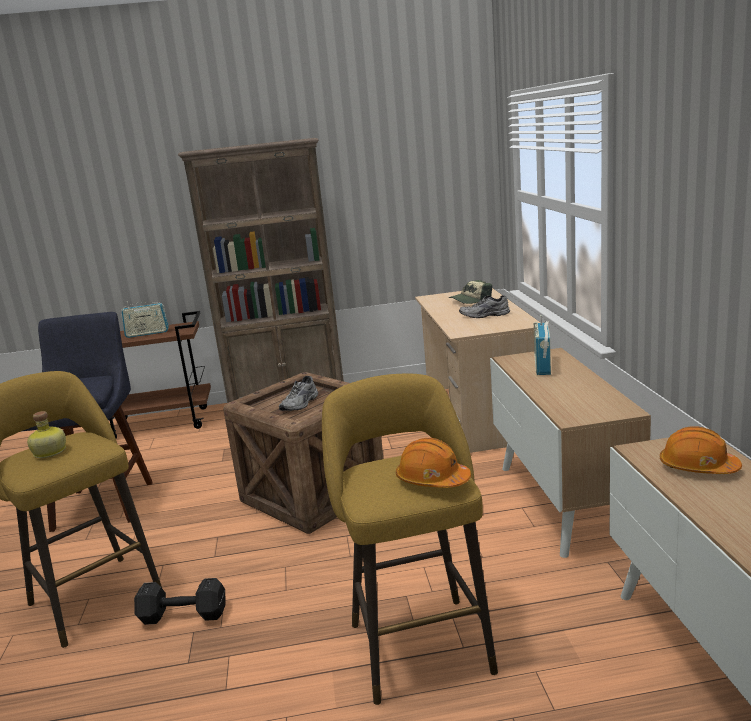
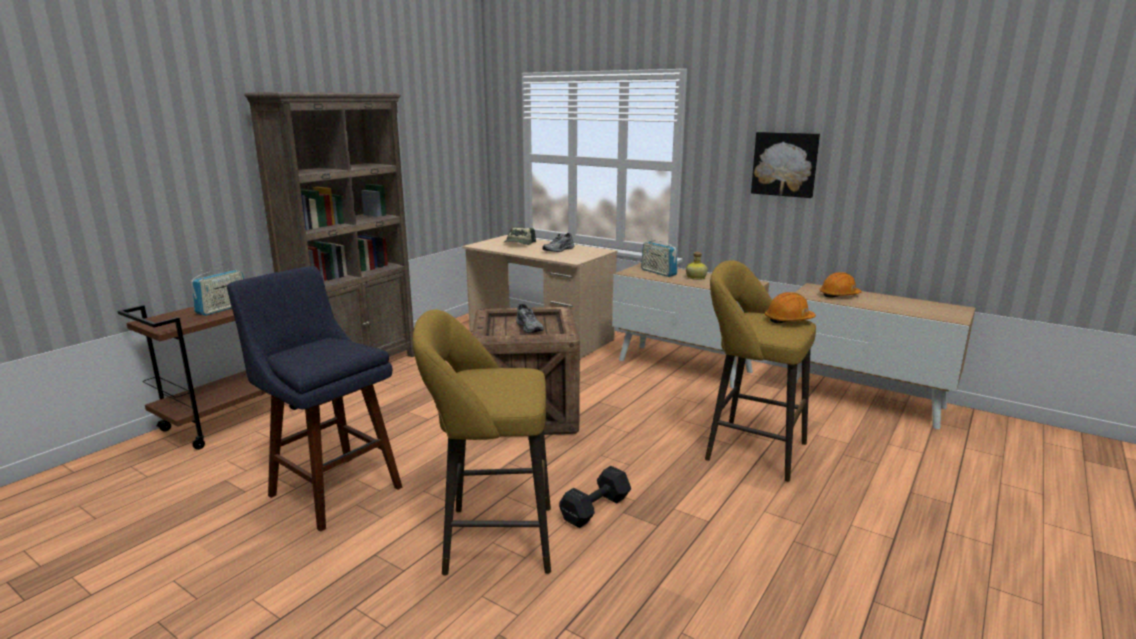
camera: 50 degrees left, 0 degrees up
(49, 452) = (491, 385): bottle -> bottle (696, 278)
(695, 225) = (785, 164): none -> picture

